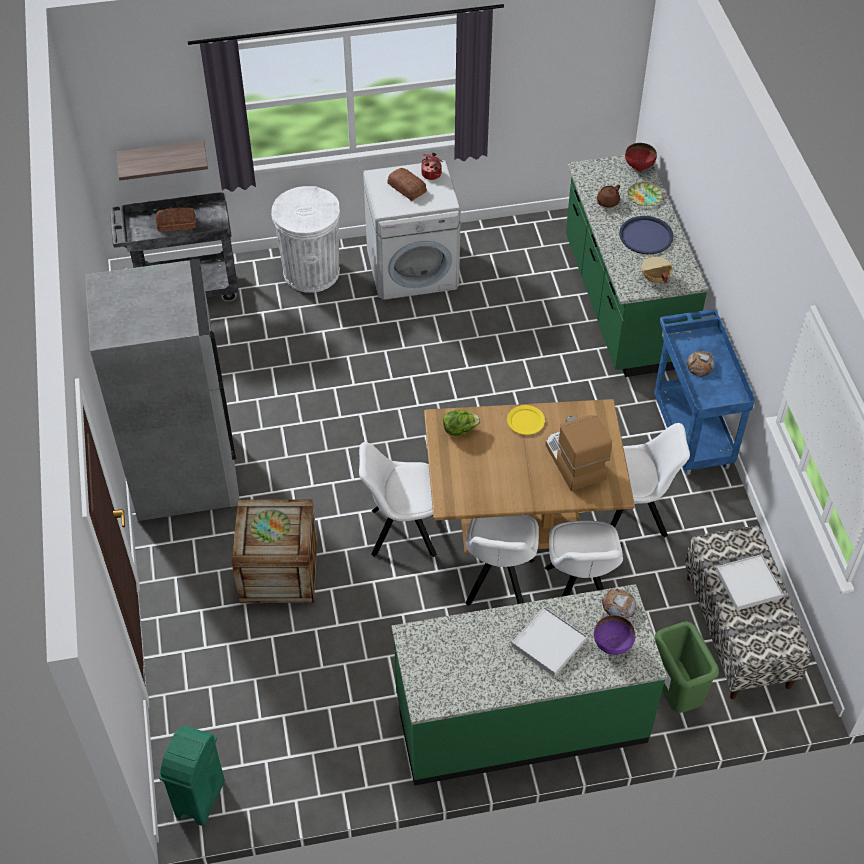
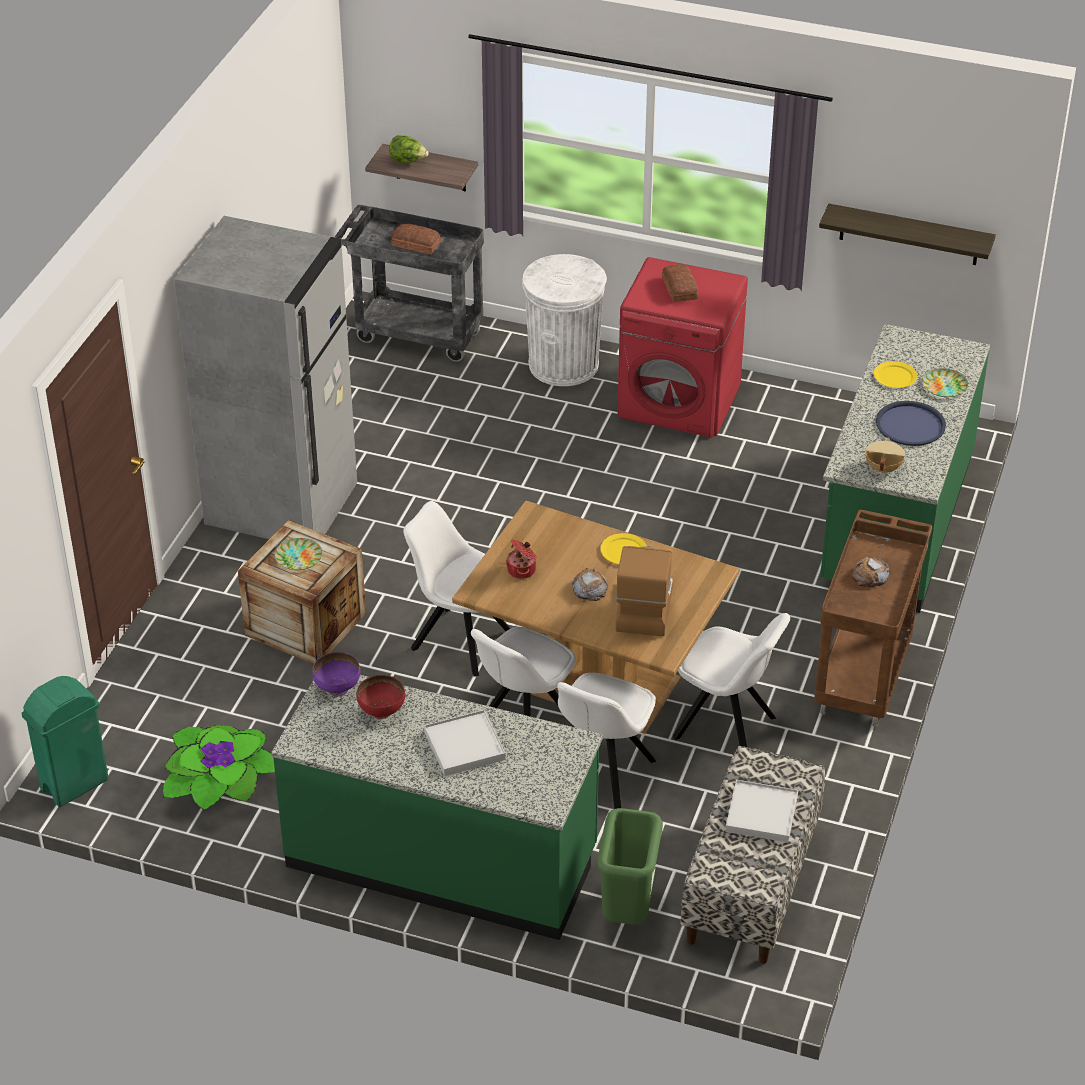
camera: 30 degrees right, 10 degrees down
(315, 742) = (220, 785): none -> potted plant
(414, 270) = (679, 402): white washing machine -> red washing machine
(432, 173) = (719, 284): cooking pot -> cooking pot (522, 570)
(460, 430) = (546, 532): lettuce -> lettuce (408, 161)
(562, 89) = (909, 235): none -> shelf
(607, 202) = (894, 377): brown teapot -> yellow plate
(612, 645) = (528, 775): purple bowl -> purple bowl (337, 688)
(618, 605) = (566, 745): bread -> bread (589, 588)
(639, 167) = (964, 356): red bowl -> red bowl (381, 712)
(690, 431) = (864, 675): blue cart -> brown cart

